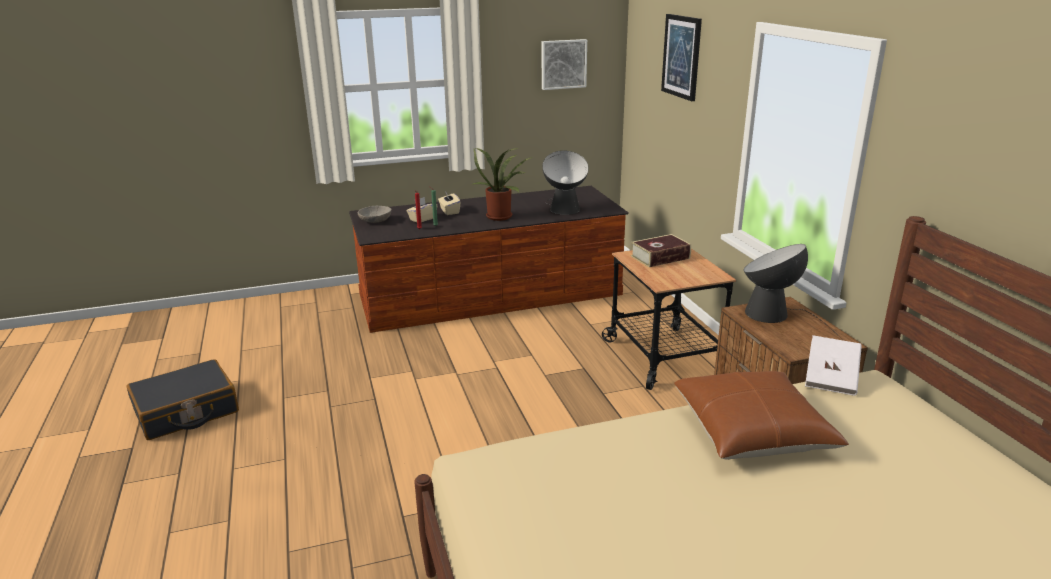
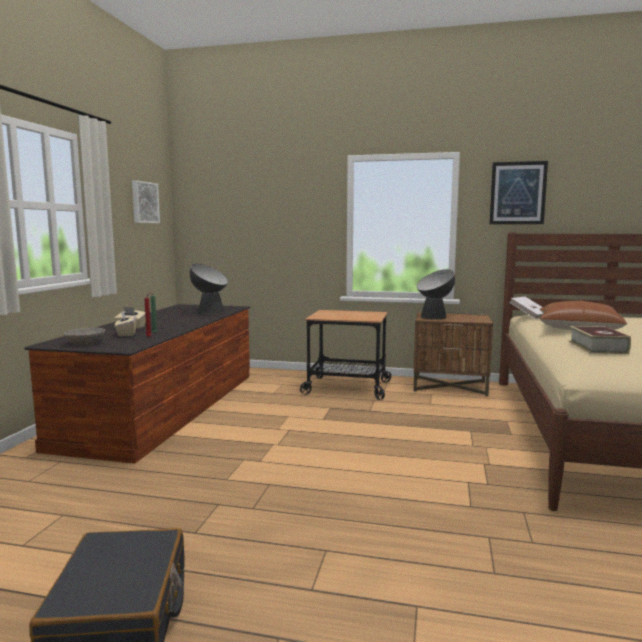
camera: 60 degrees left, 15 degrees down
(501, 216) = (182, 321): potted plant -> none
(660, 257) = (332, 314): book -> book (597, 347)
(681, 56) = (260, 189): picture -> picture (517, 193)

